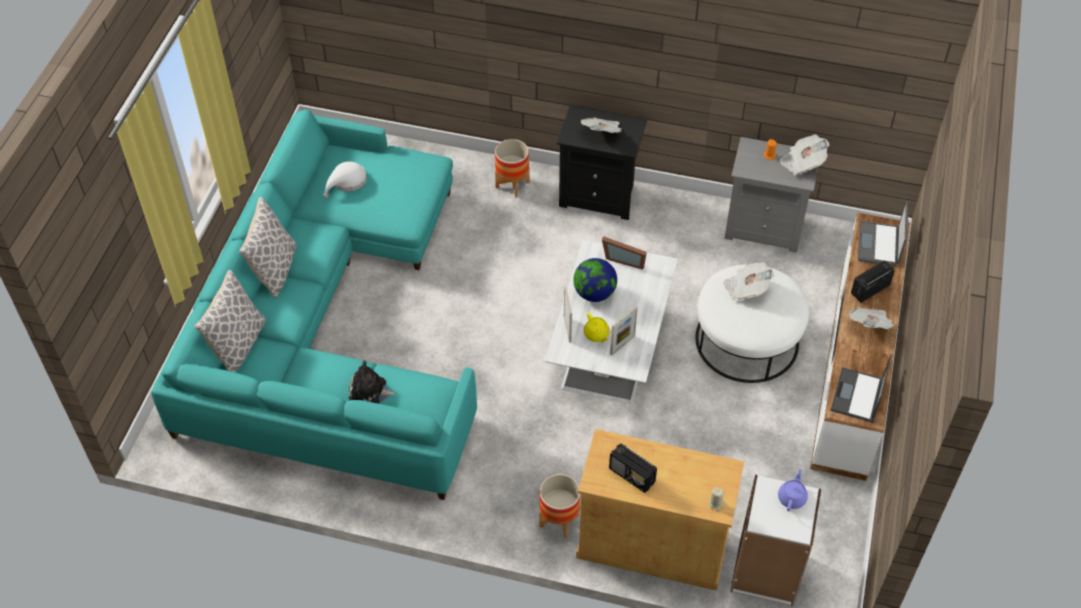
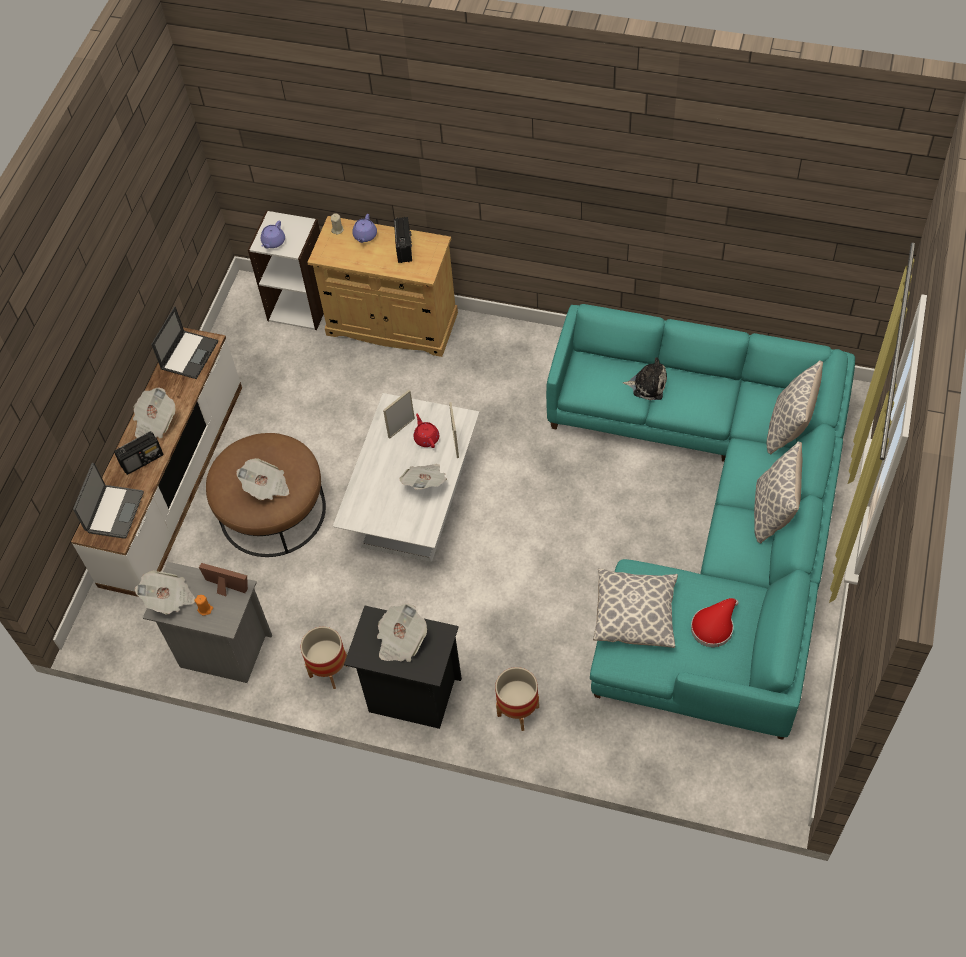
camera: 175 degrees left, 5 degrees up
(347, 181) = (714, 626): white hat -> red hat
(411, 193) = (635, 615): none -> pillow
(559, 521) = (470, 340): planter -> planter (329, 670)
(594, 293) = (425, 483): globe -> newspaper
(596, 334) = (426, 438): yellow teapot -> red teapot
(624, 259) = (390, 523): picture frame -> picture frame (226, 589)
(632, 476) = (404, 248): radio -> radio turned 45 degrees clockwise
(681, 493) = (365, 236): none -> purple teapot
(747, 340) = (272, 510): white ottoman -> brown ottoman

